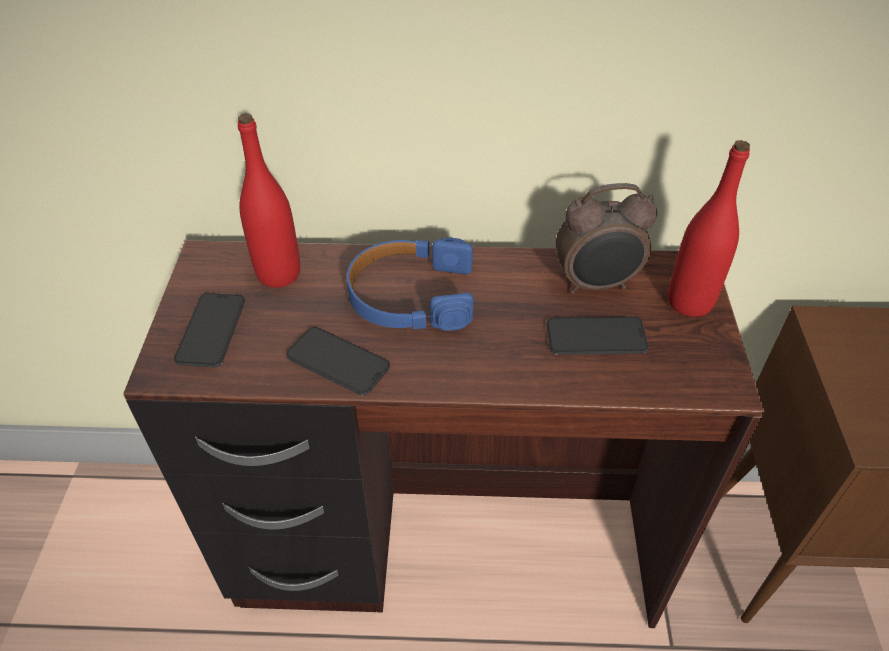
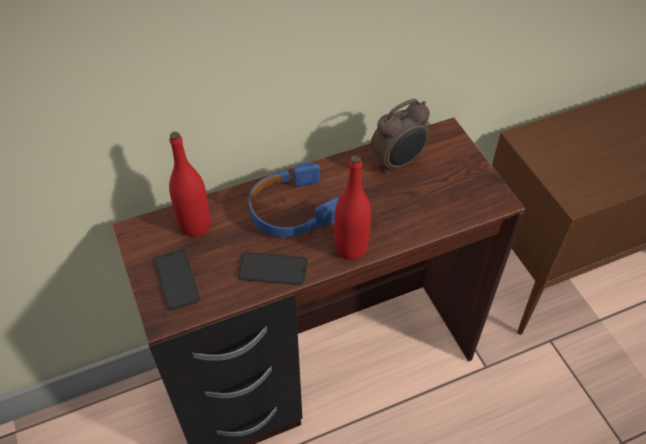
camera: 25 degrees left, 5 degrees up
(596, 336) = (415, 196): phone -> none
(689, 302) = (456, 155): red bottle -> red bottle (351, 248)

